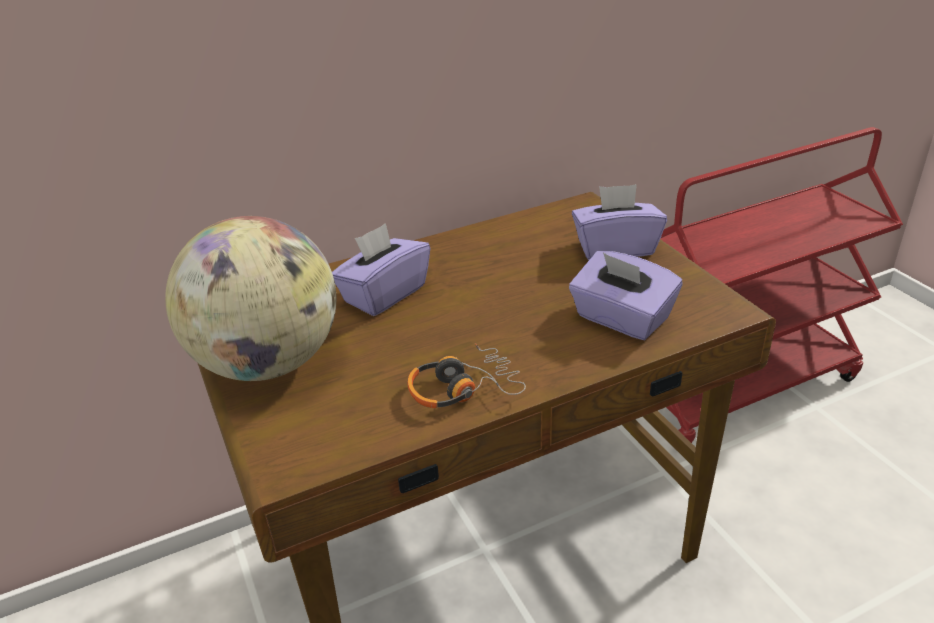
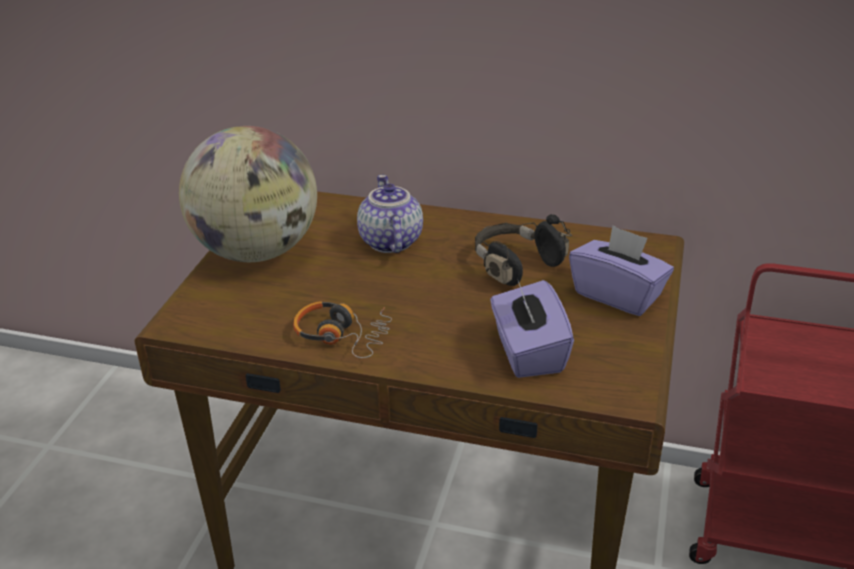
camera: 40 degrees right, 0 degrees up
(384, 294) = (389, 241): purple tissue box -> teapot
(513, 262) = (515, 265): none -> black headphones

